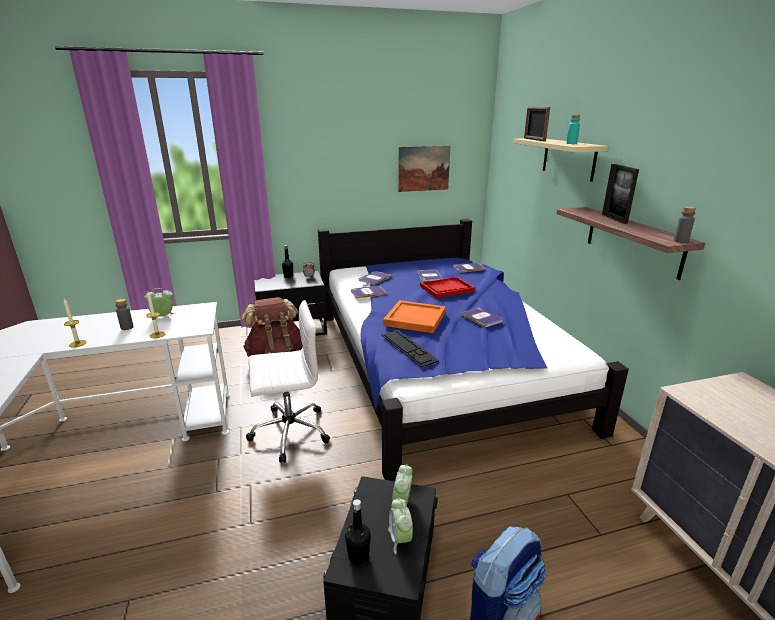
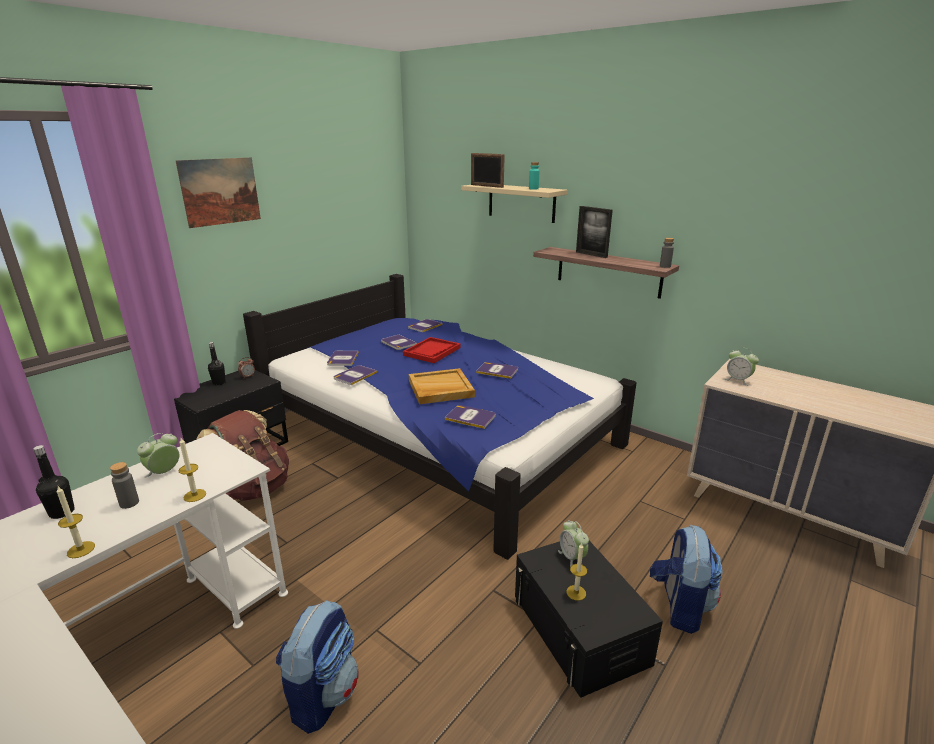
camera: 35 degrees left, 0 degrees up
(181, 507) = (323, 694): none -> backpack
(288, 432) = (360, 559): white office chair -> none
(358, 556) = (590, 617): black bottle -> black bottle (62, 512)
(371, 531) = (576, 592): none -> candle
(400, 539) = (603, 586): alarm clock -> alarm clock (738, 380)
(408, 347) = (470, 417): keyboard -> book
(414, 319) = (440, 389): orange tray -> beige tray
(424, 168) = (348, 223): picture -> picture (220, 191)

